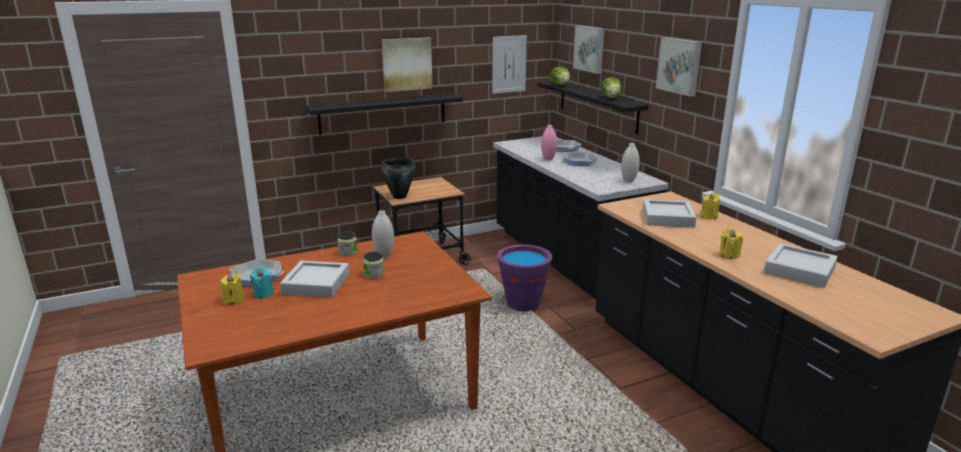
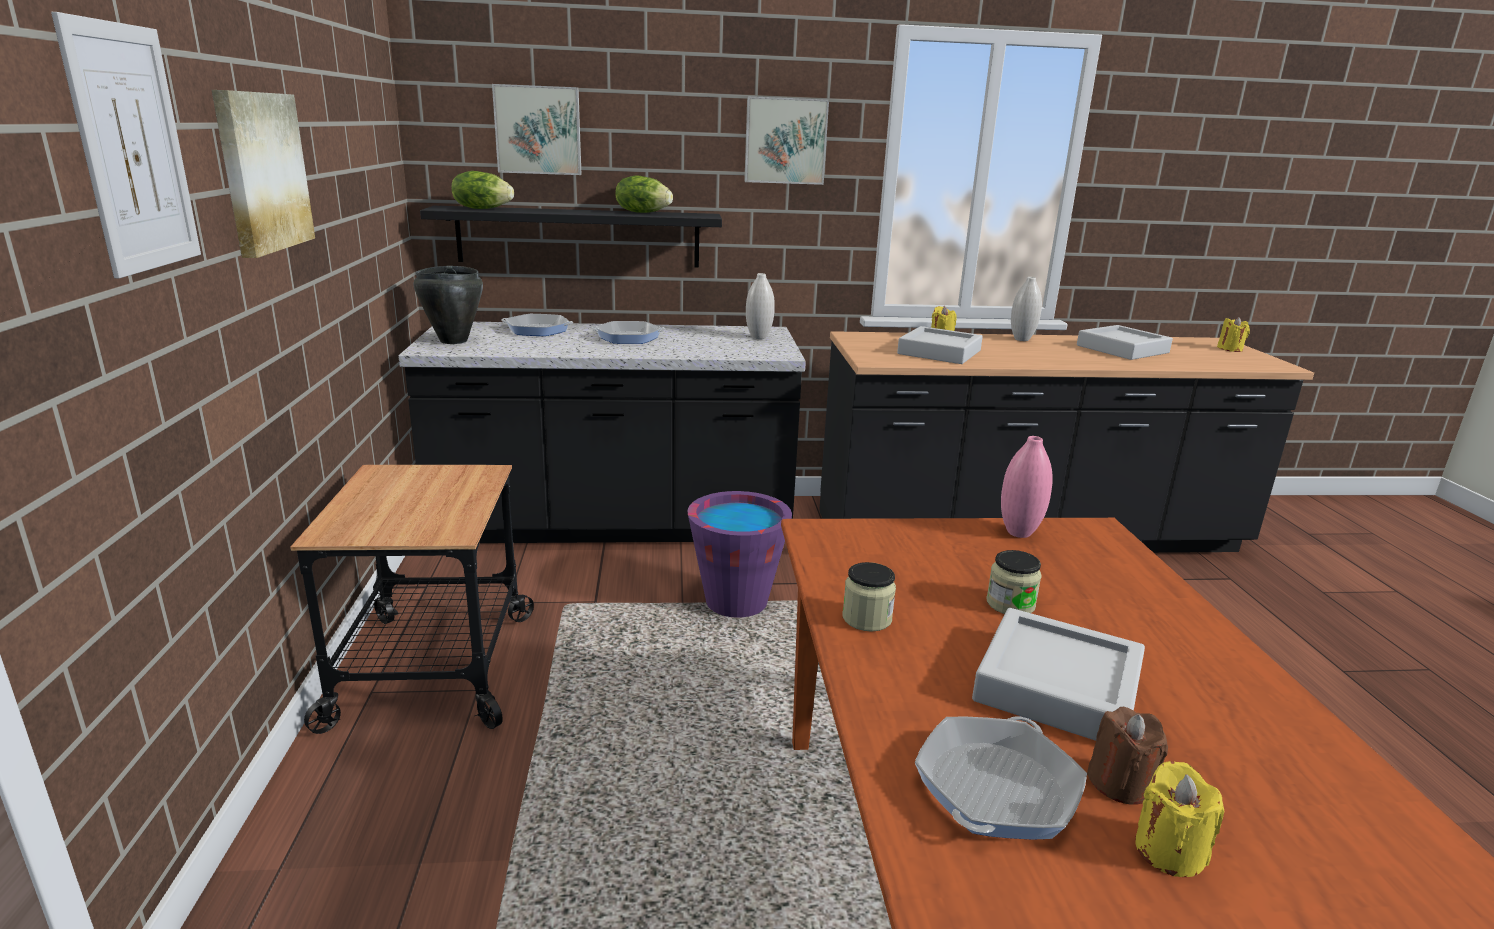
camera: 70 degrees left, 0 degrees up
(263, 294) = (1119, 783): turquoise candle -> brown candle
(383, 113) = (250, 327): black shelf -> none
(384, 255) = (905, 578): white vase -> white vase (1021, 339)
(399, 196) = (430, 528): black cooking pot -> black cooking pot (453, 341)
(509, 64) = (373, 173): picture -> picture (133, 149)
(548, 159) = (583, 347): pink vase -> pink vase (1019, 533)
(729, 255) = (1075, 358): yellow candle -> yellow candle (1230, 349)

